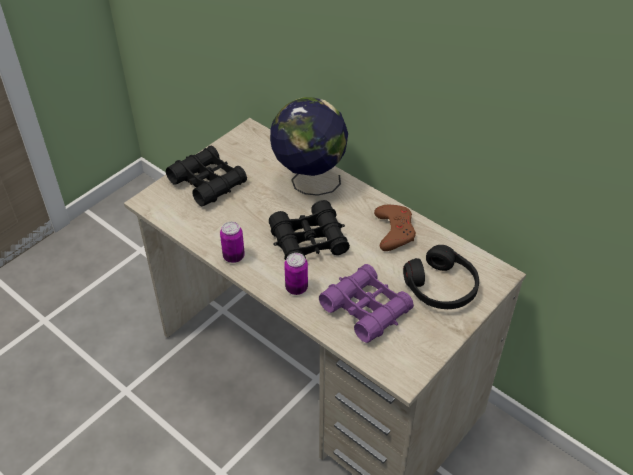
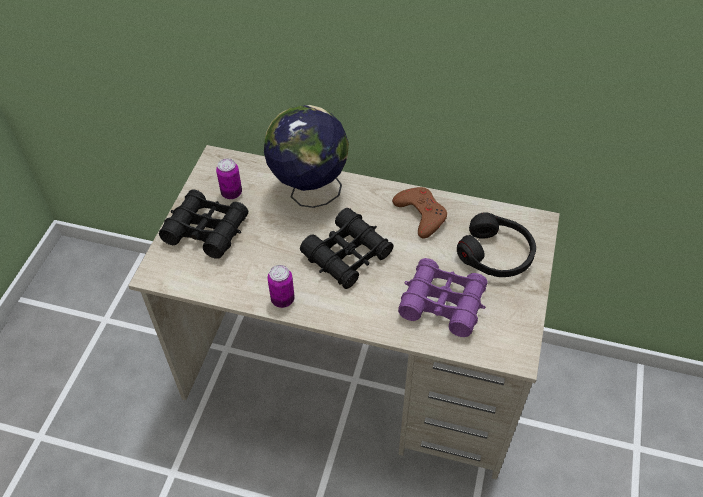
camera: 25 degrees left, 5 degrees up
(296, 288) = (365, 308): can -> can (231, 193)

